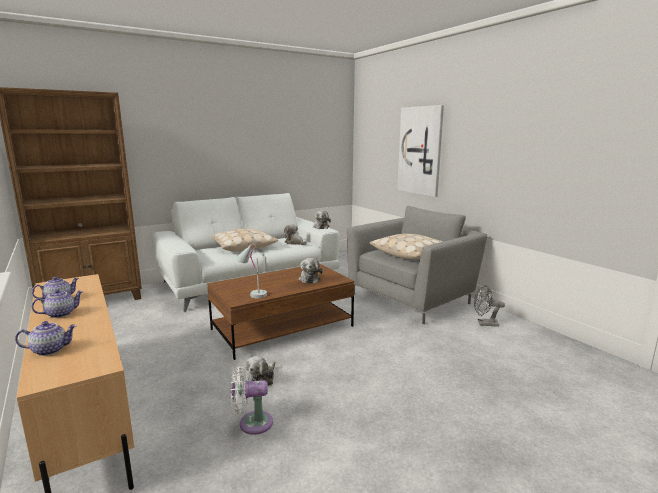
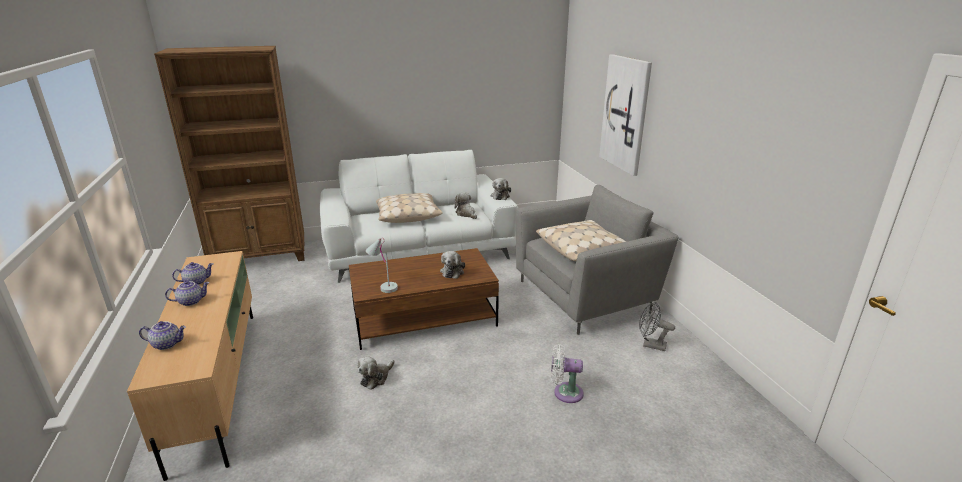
camera: 15 degrees right, 10 degrees up
(252, 423) = (346, 424): white fan -> white fan (565, 392)

